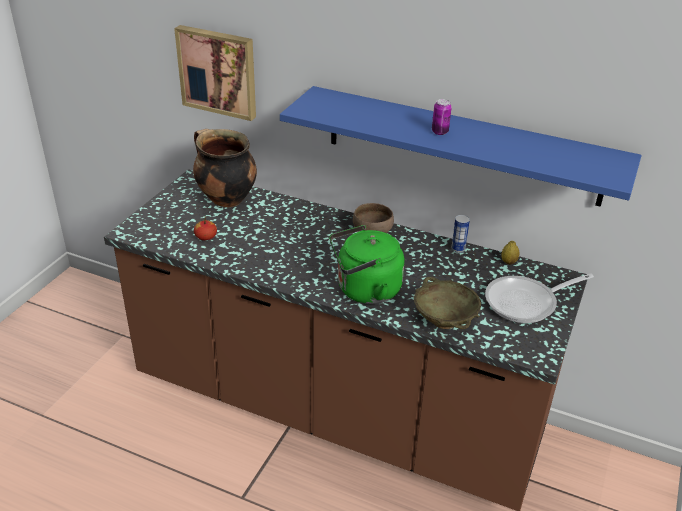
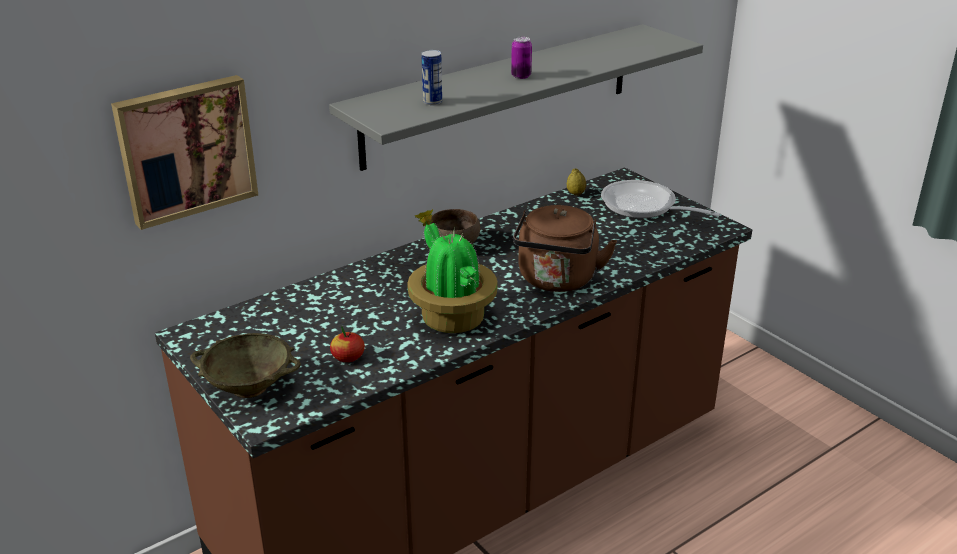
camera: 60 degrees left, 5 degrees down
(225, 199) = (273, 320): cooking pot -> none
(279, 259) = (451, 317): none -> potted plant
(365, 290) = (557, 281): green kettle -> brown kettle
(444, 321) = (641, 254): beige bowl -> beige bowl (250, 387)
(458, 249) = (531, 210): can -> can (432, 102)
(462, 145) = (501, 94): blue shelf -> grey shelf
(526, 303) = (644, 207): frying pan -> frying pan turned 120 degrees clockwise

